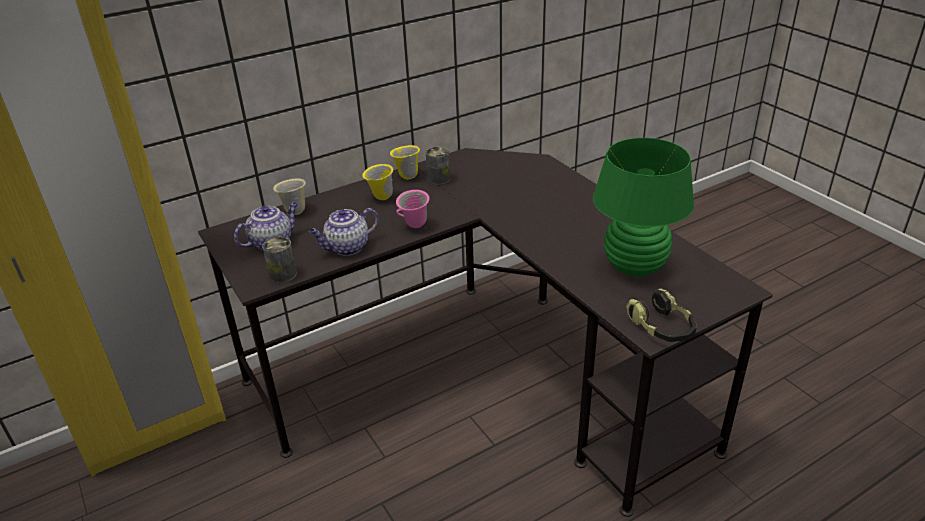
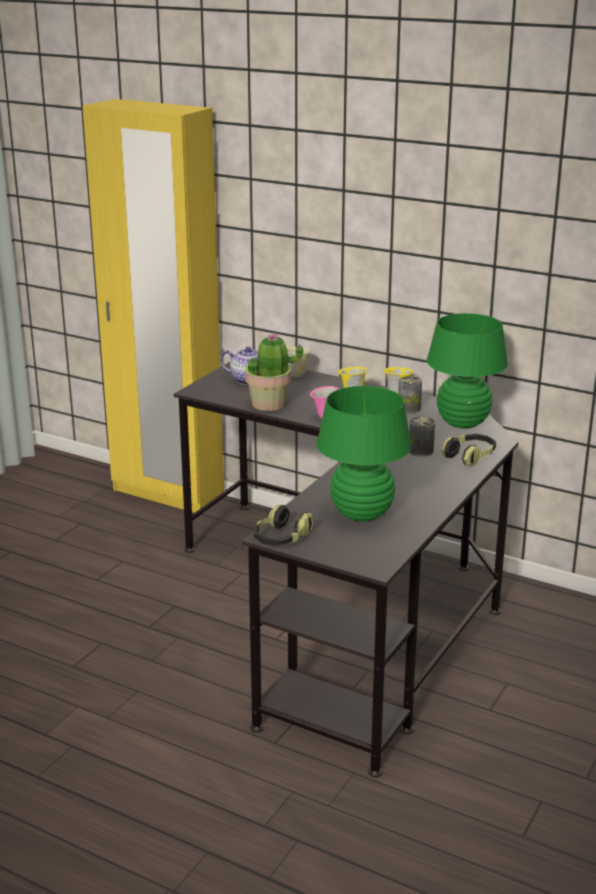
camera: 60 degrees right, 10 degrees down
(282, 274) = (215, 395): can -> can (421, 451)
(347, 248) = (269, 404): teapot -> potted plant
(492, 165) = (462, 423): none -> green table lamp
(561, 182) = (470, 457): none -> headphones

